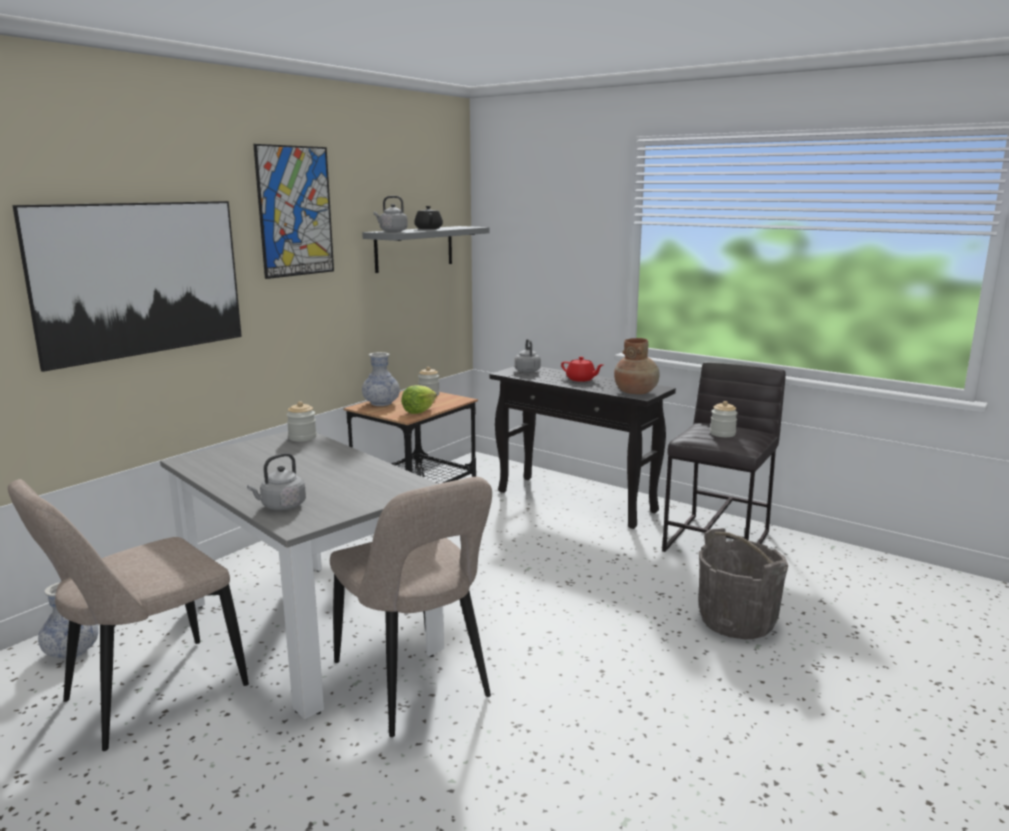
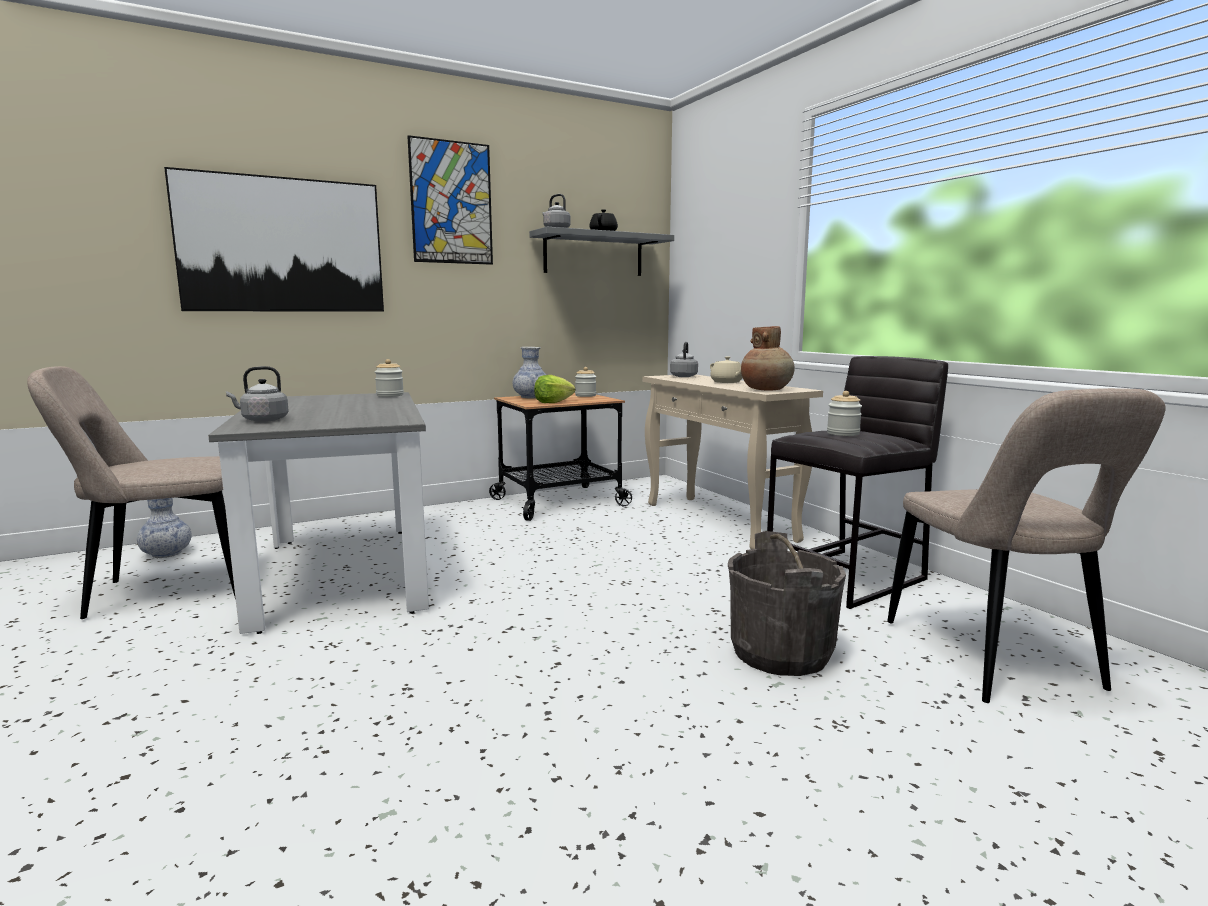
camera: 25 degrees right, 5 degrees down
(414, 684) = (365, 631): beige chair -> beige chair (995, 660)
(577, 501) = (720, 522): black console table -> beige console table
(581, 379) = (727, 382): red teapot -> beige teapot

